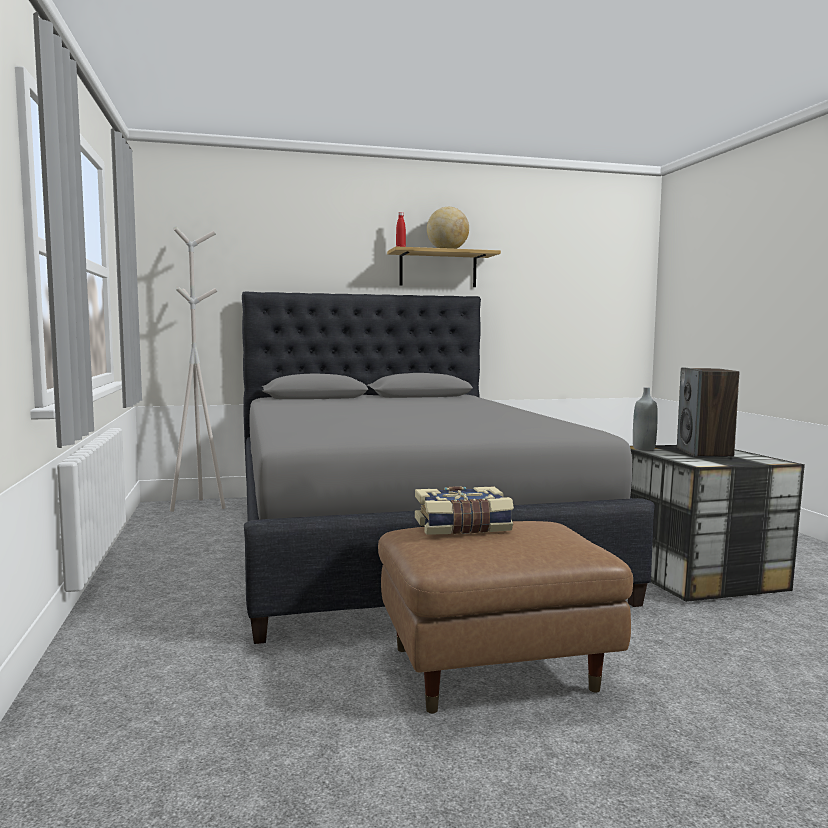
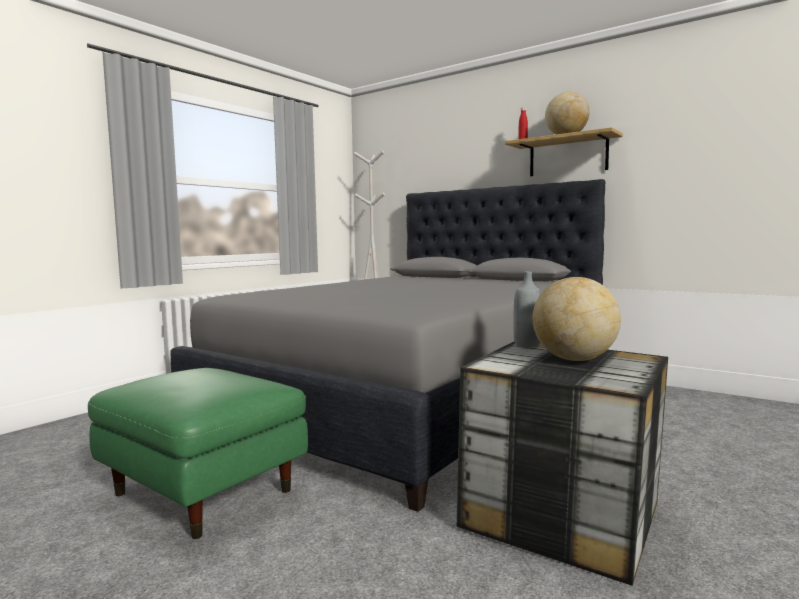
camera: 50 degrees right, 0 degrees up
(462, 527) = (208, 372): book -> none
(496, 669) = (205, 494): brown ottoman -> green ottoman
(705, 452) = (574, 359): speaker -> globe

